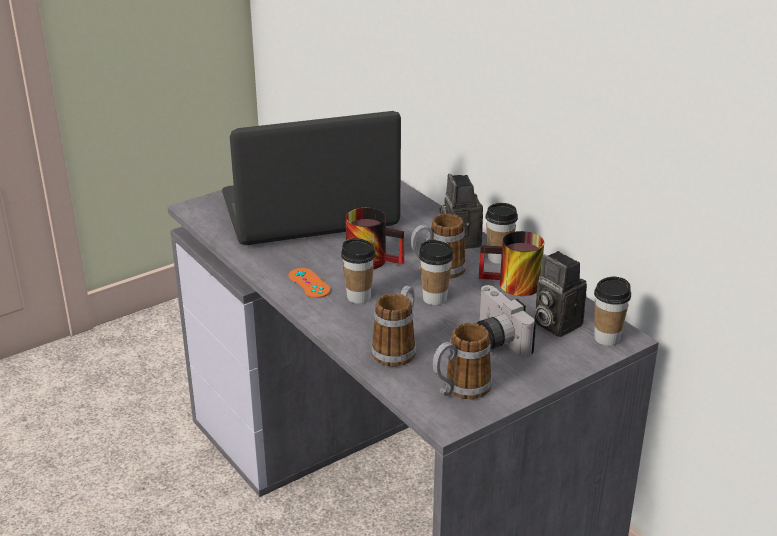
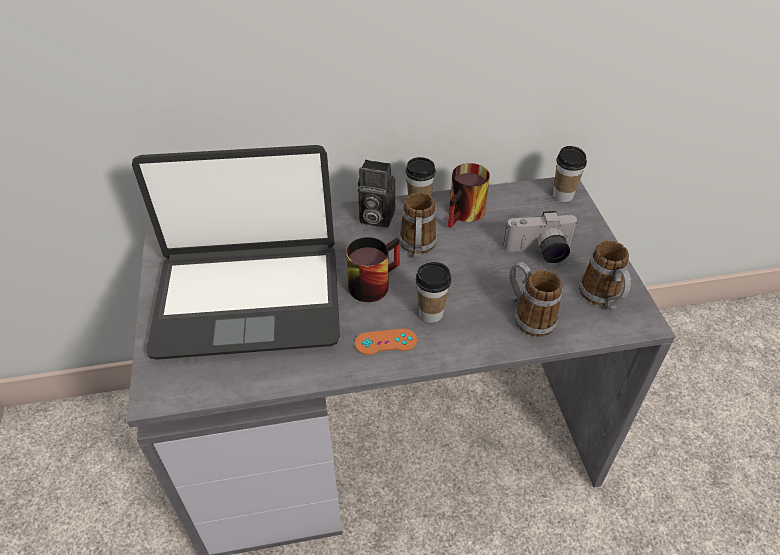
camera: 65 degrees left, 15 degrees up
(309, 212) = (248, 298): laptop -> laptop turned 105 degrees counterclockwise
(434, 298) = (460, 265): cup -> none
(554, 323) = (531, 213): camera -> none

